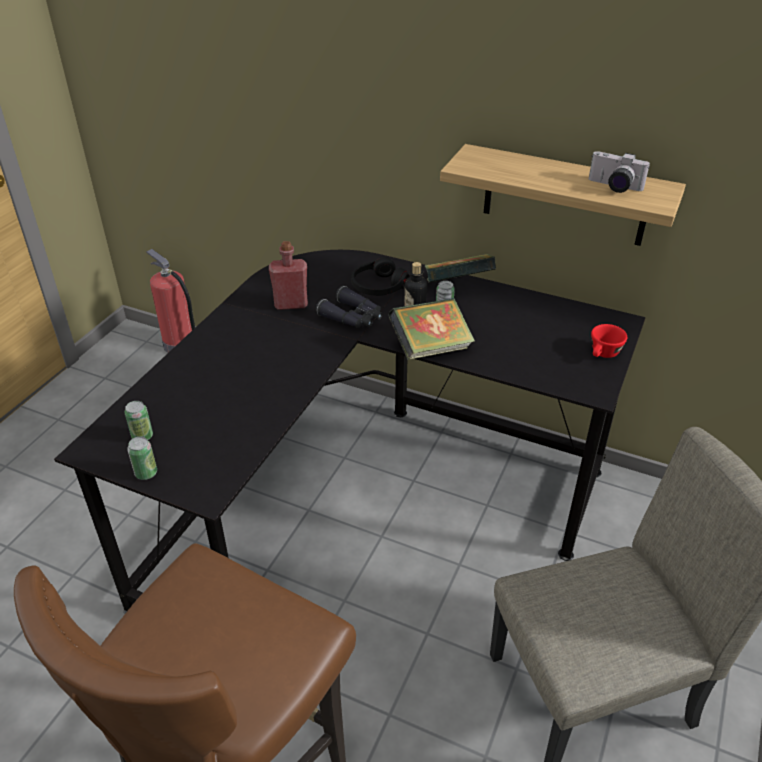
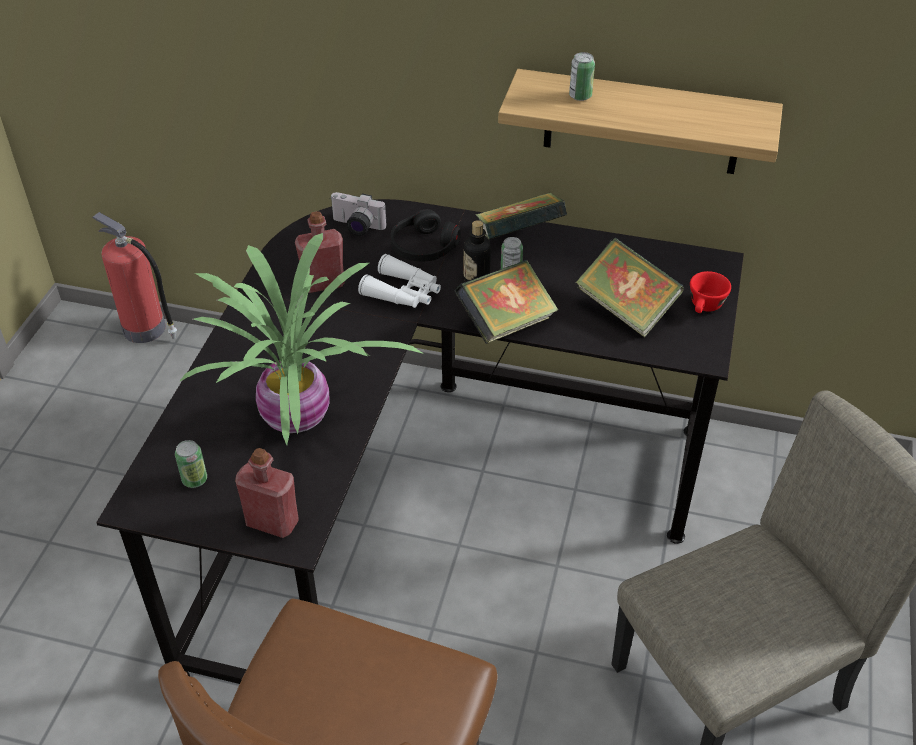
camera: 10 degrees left, 5 degrees up
(146, 473) = (214, 525): can -> can (580, 96)
(193, 477) = (272, 522): none -> red bottle
(241, 400) = (299, 418): none -> potted plant
(352, 317) = (403, 293): black binoculars -> white binoculars
(534, 348) = (626, 309): none -> book
(613, 187) = (703, 116): camera -> camera (356, 227)

